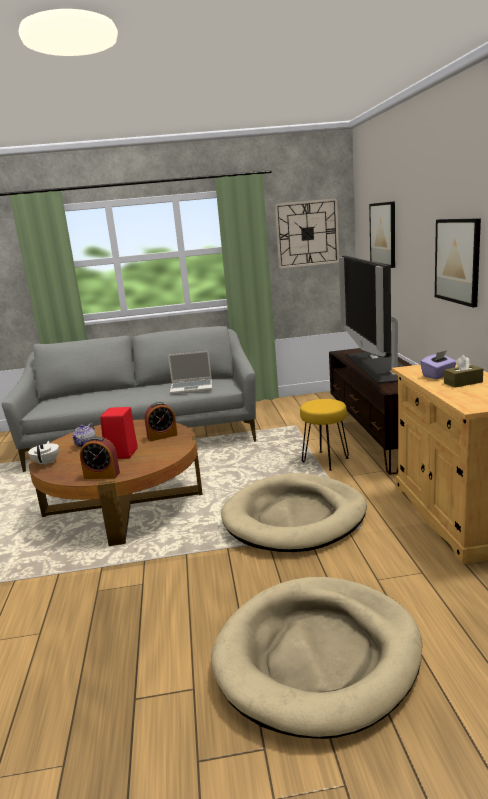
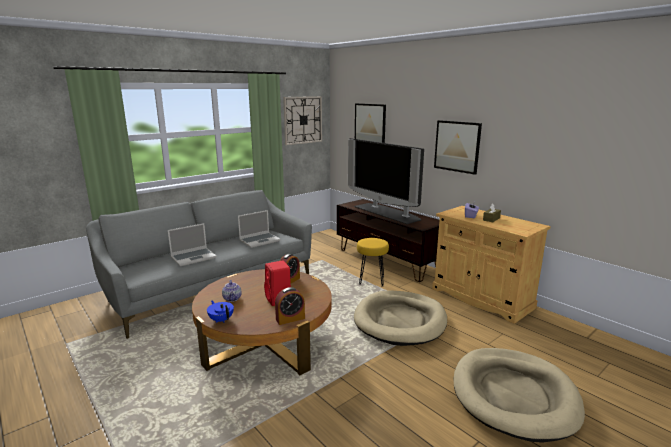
camera: 35 degrees left, 0 degrees up
(47, 463) = (221, 320): white teapot -> blue teapot
(106, 398) = (194, 257): none -> laptop

